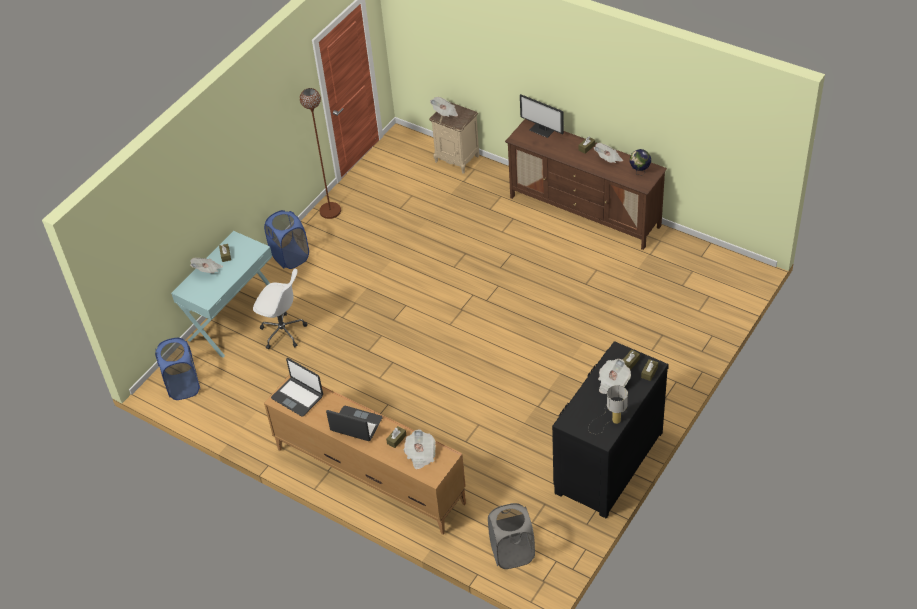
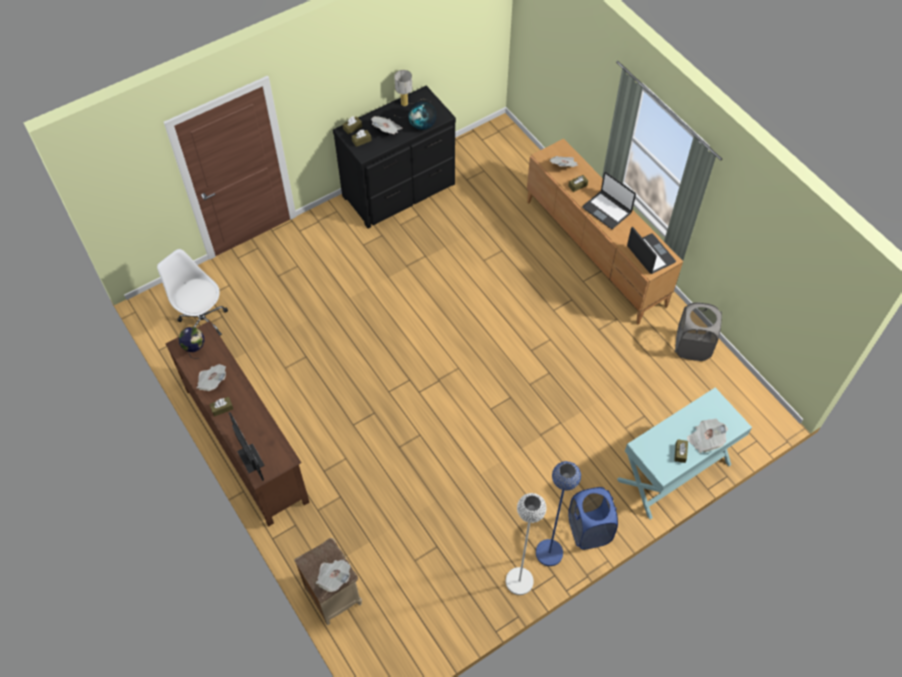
camera: 160 degrees left, 10 degrees up
(183, 386) = (744, 410): blue laundry basket -> none
(284, 332) = (625, 429): white office chair -> white office chair (203, 321)
(315, 233) = (548, 553): none -> blue floor lamp
(330, 211) = (519, 582): brown floor lamp -> white floor lamp
(512, 553) = (510, 156): grey laundry basket -> grey laundry basket (692, 346)
(580, 403) = (422, 125): none -> globe

